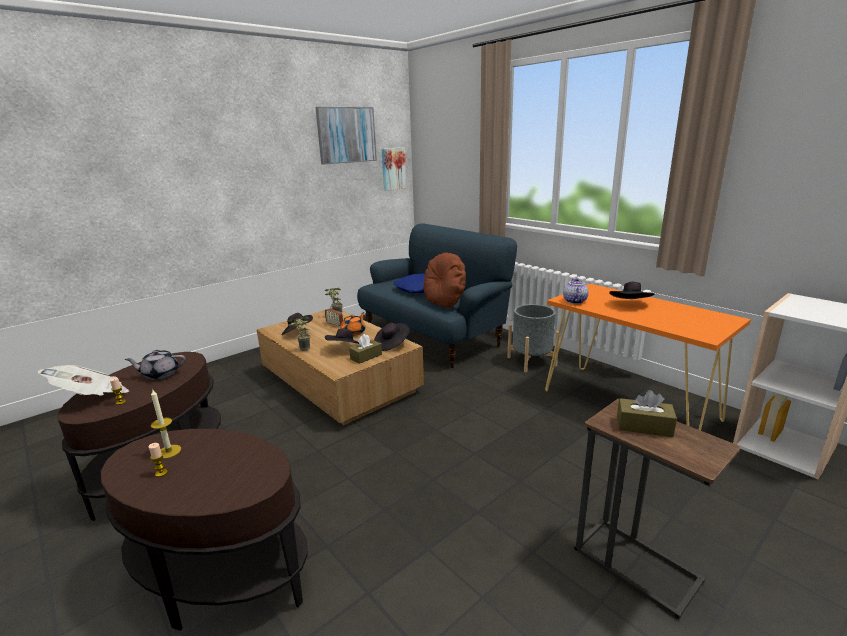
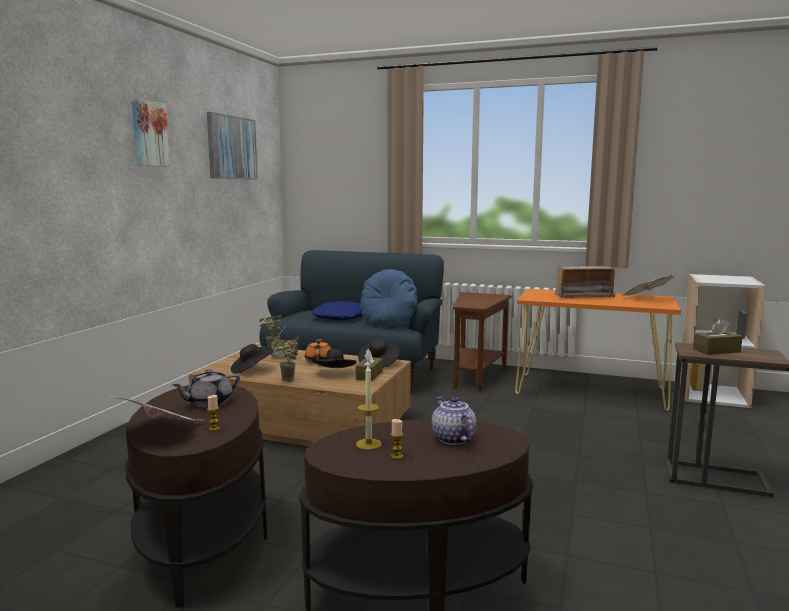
camera: 30 degrees left, 10 degrees down
(393, 168) = (268, 190): picture -> picture (149, 134)
(444, 303) = (388, 325): brown pillow -> blue pillow
(531, 361) = (476, 376): grey planter -> brown side table
(574, 301) = (539, 298): teapot -> teapot (452, 439)
(630, 304) = (584, 296): black hat -> radio
(703, 319) = (646, 299): none -> newspaper

